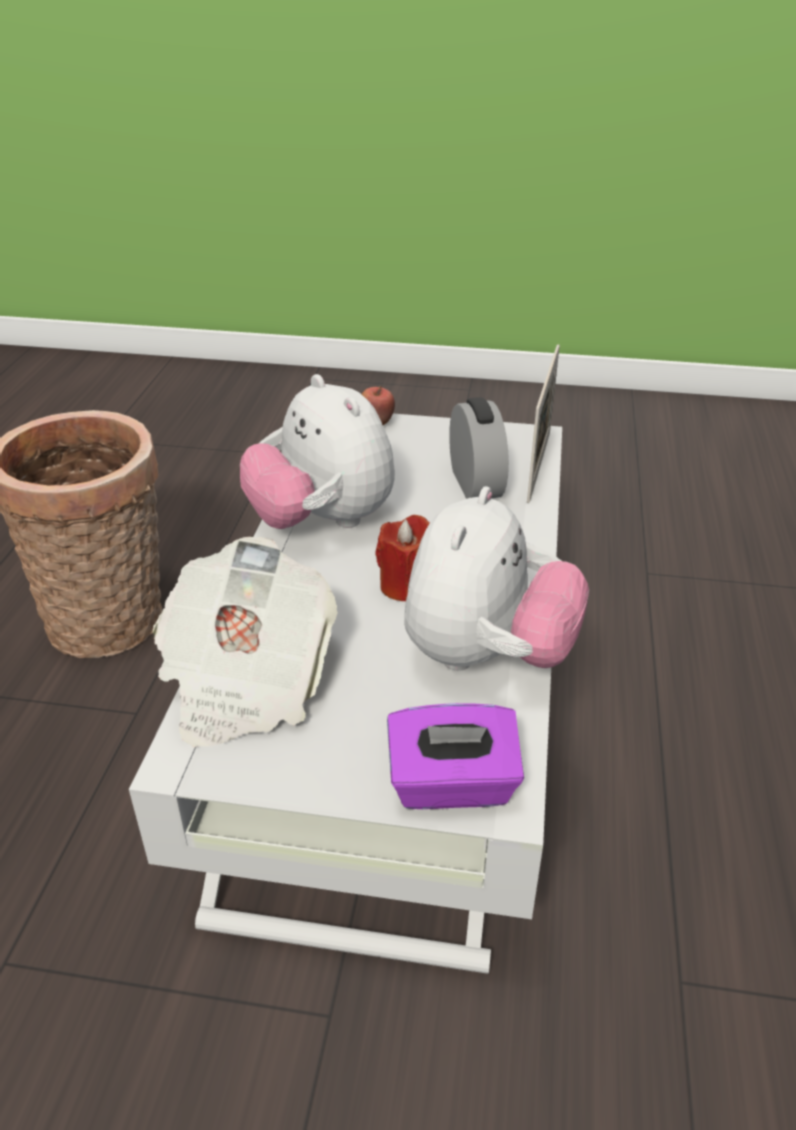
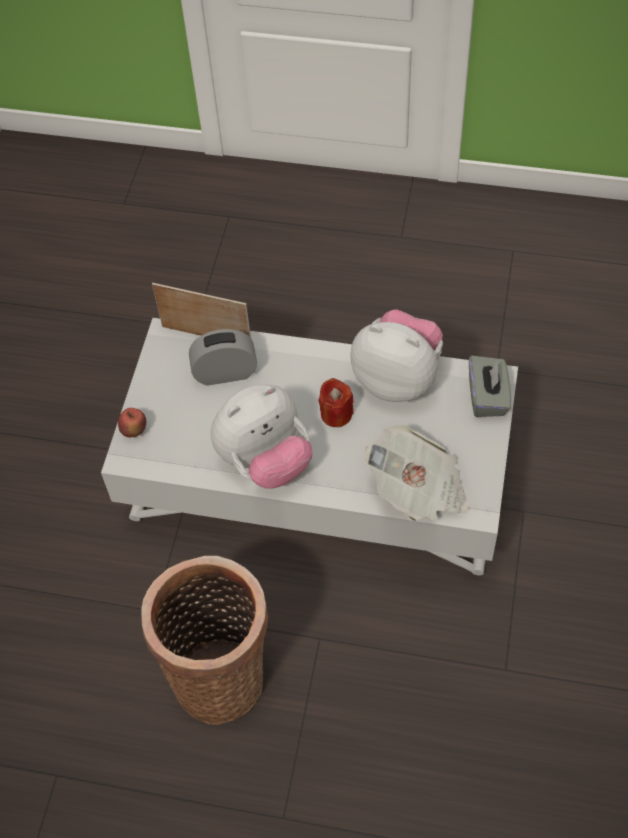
camera: 85 degrees left, 20 degrees up
(452, 785) = (487, 397): purple tissue box -> grey tissue box

